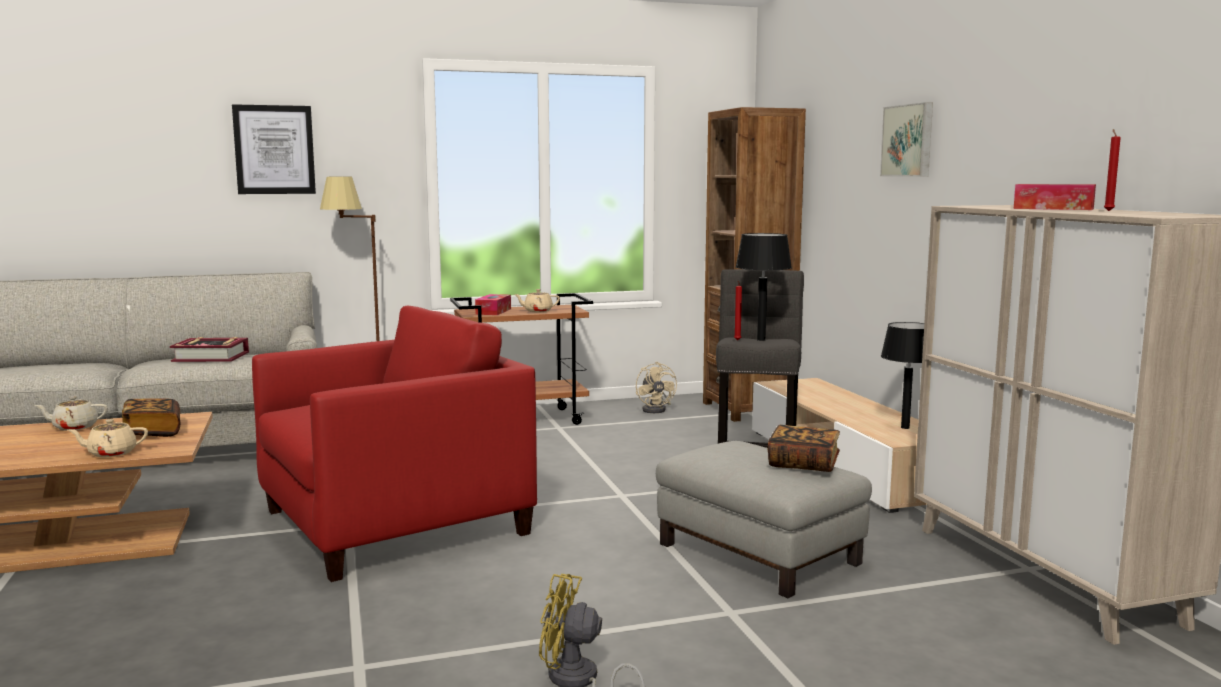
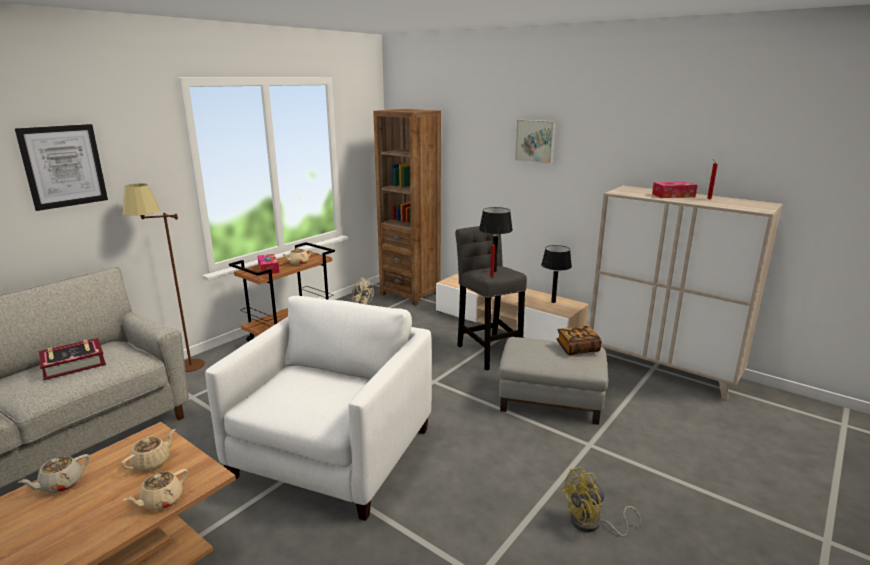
camera: 35 degrees left, 10 degrees up
(153, 432) = (152, 462): book -> beige teapot
(393, 522) = (333, 453): red armchair -> white armchair

